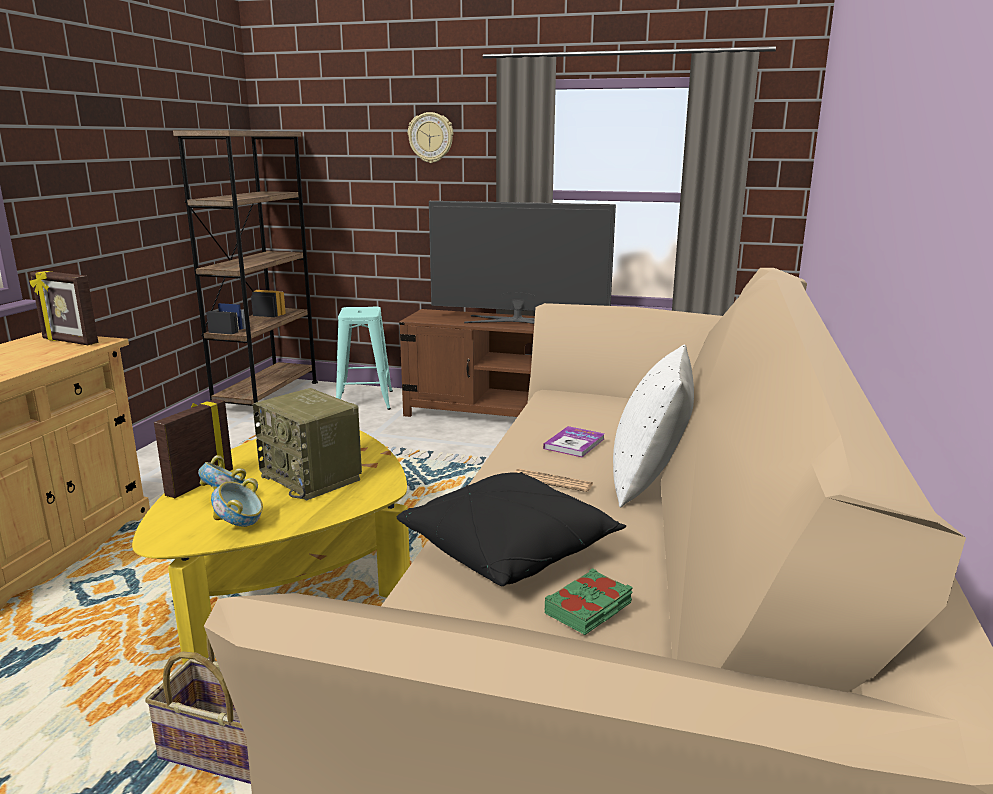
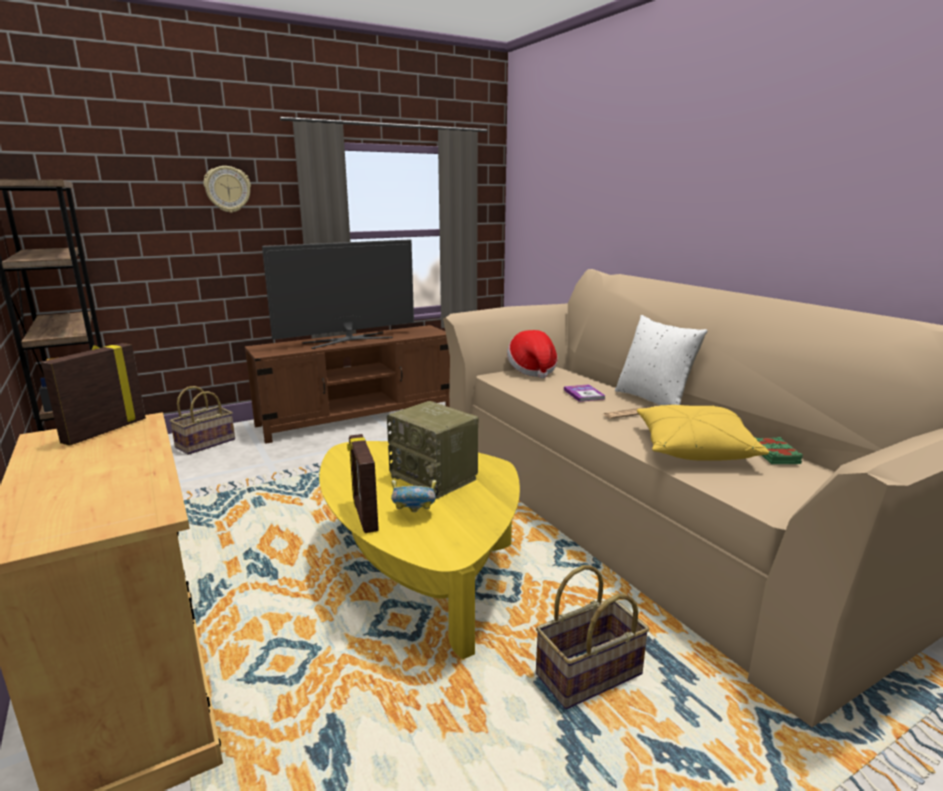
camera: 45 degrees left, 0 degrees up
(69, 341) = (104, 431): picture frame -> picture frame turned 135 degrees clockwise
(240, 526) = (471, 522): bowl -> none
(313, 478) = (435, 478): radio -> radio turned 45 degrees clockwise
(364, 400) = (205, 443): turquoise stool -> basket
(510, 549) = (693, 448): black pillow -> yellow pillow
(608, 401) = (532, 370): none -> hat

